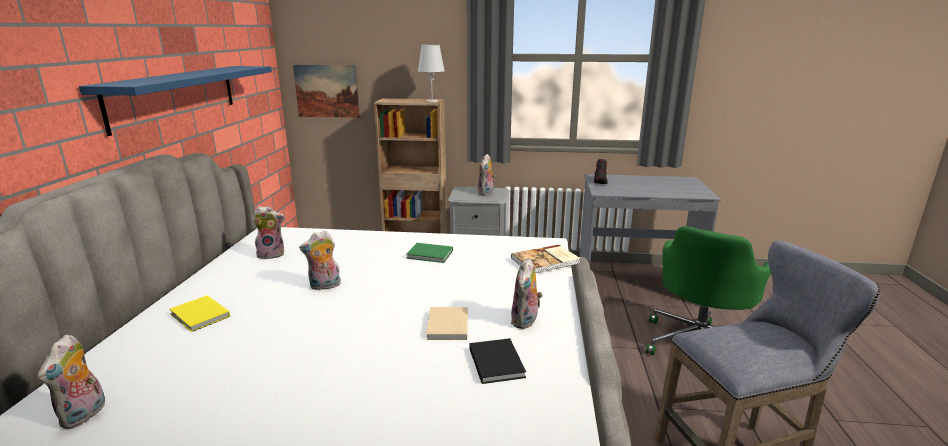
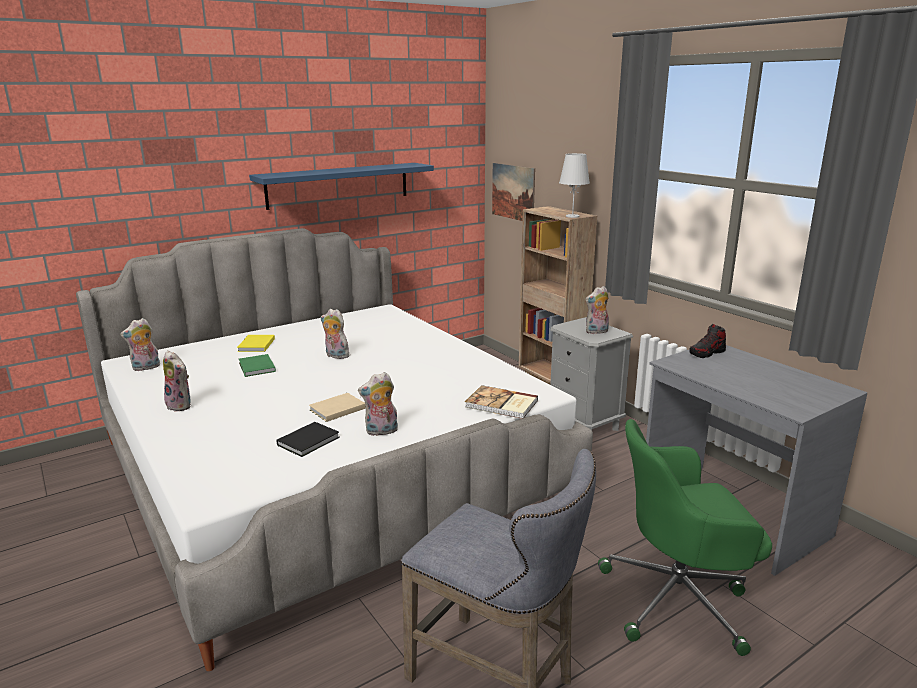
camera: 50 degrees right, 0 degrees up
(272, 254) = (355, 325): plush toy -> plush toy (181, 405)
(430, 255) = (438, 364): green book -> green book (256, 368)

